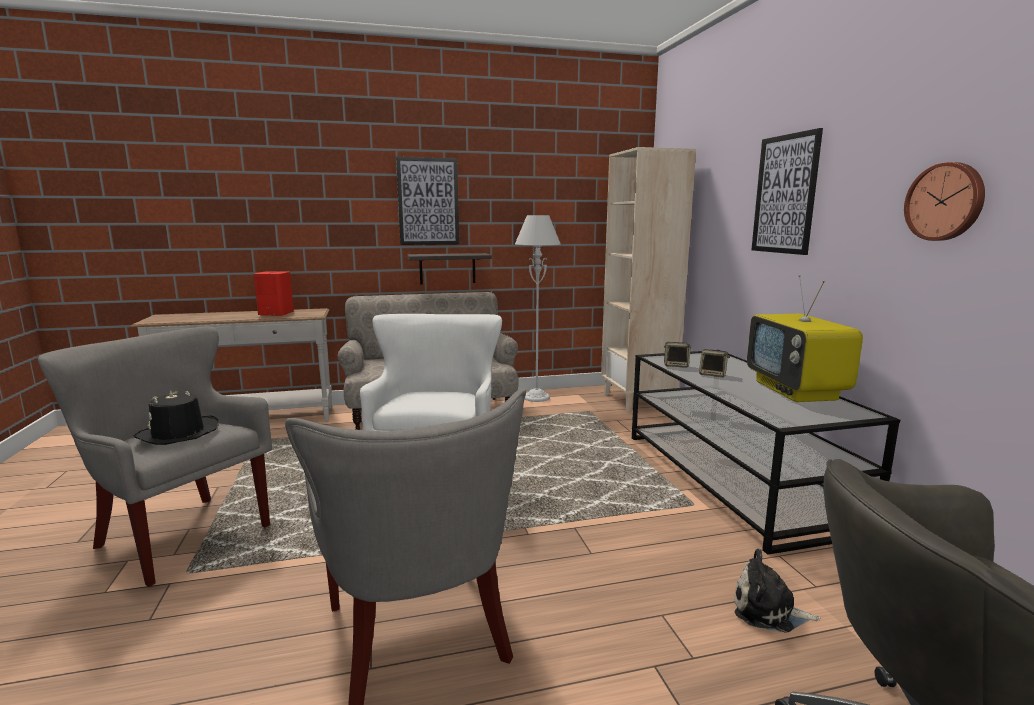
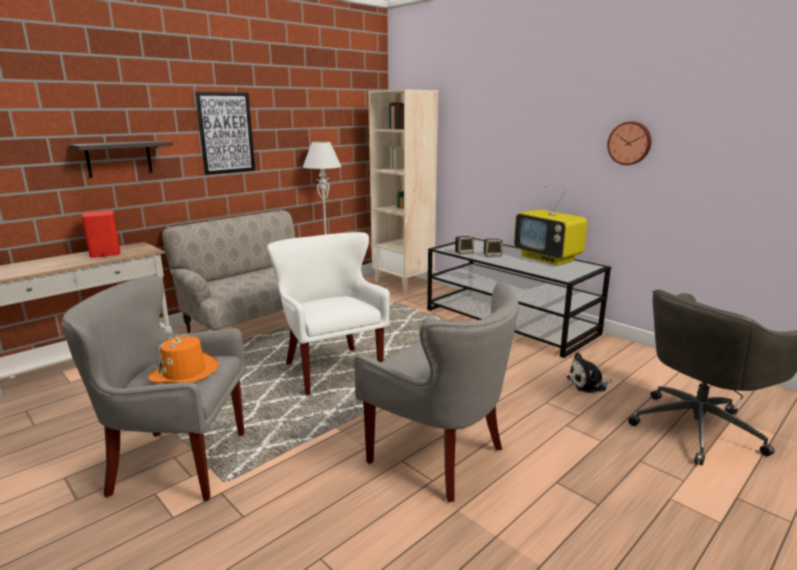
camera: 30 degrees left, 5 degrees up
(178, 433) = (184, 372): black hat -> orange hat
(447, 268) = (246, 192): shelf -> shelf (119, 158)
(785, 194) = (520, 130): picture -> none

